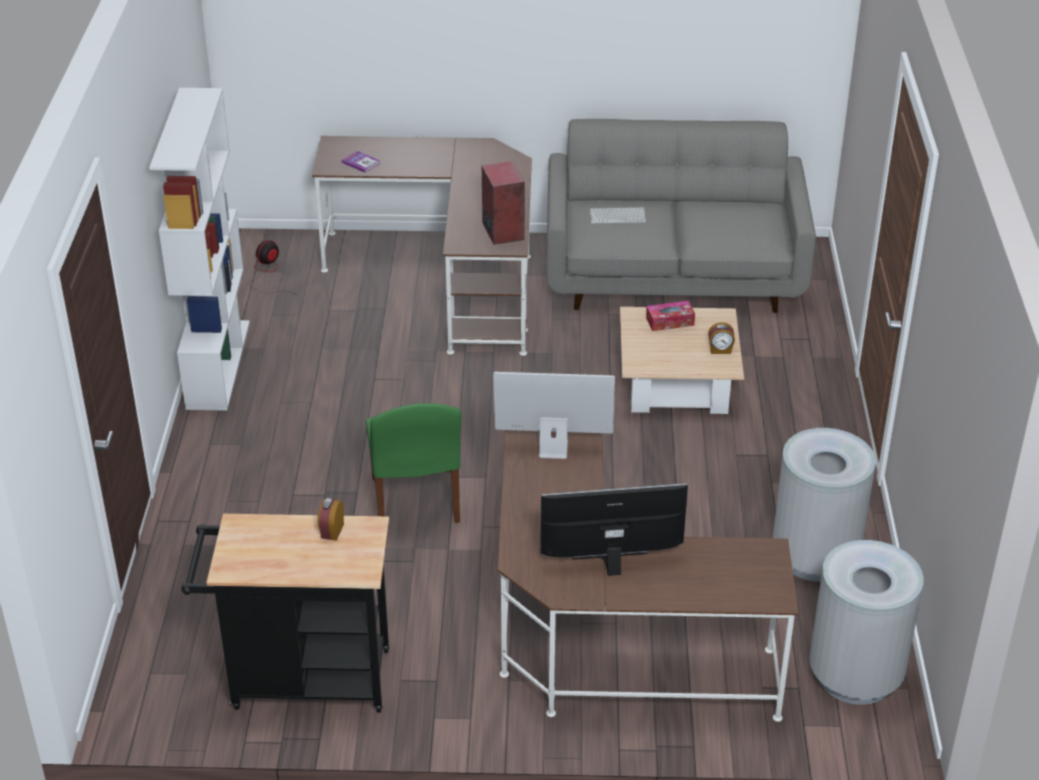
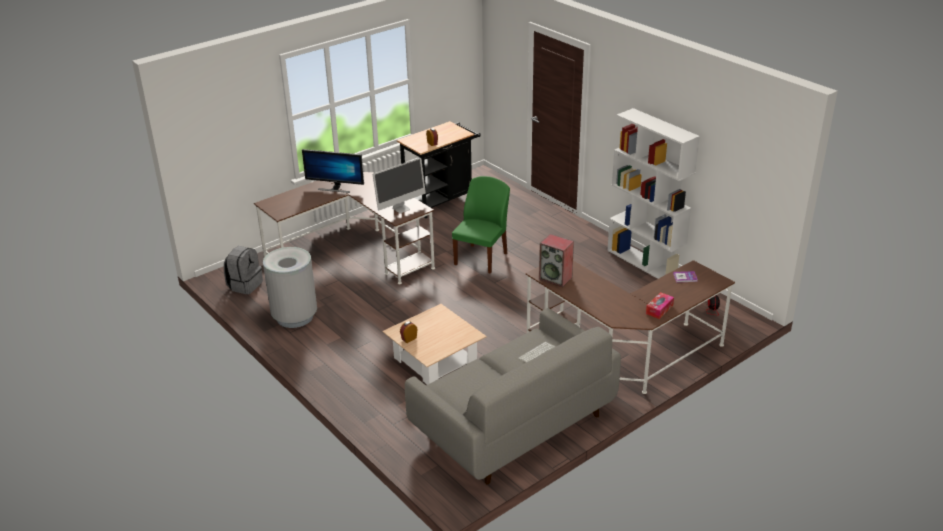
camera: 140 degrees right, 5 degrees down
(415, 502) = (481, 258): green chair -> green chair turned 75 degrees clockwise
(611, 563) = (335, 188): monitor -> monitor turned 60 degrees clockwise
(670, 321) = (451, 340): tissue box -> tissue box (659, 309)
(855, 676) = (245, 285): grey trash can -> grey backpack

